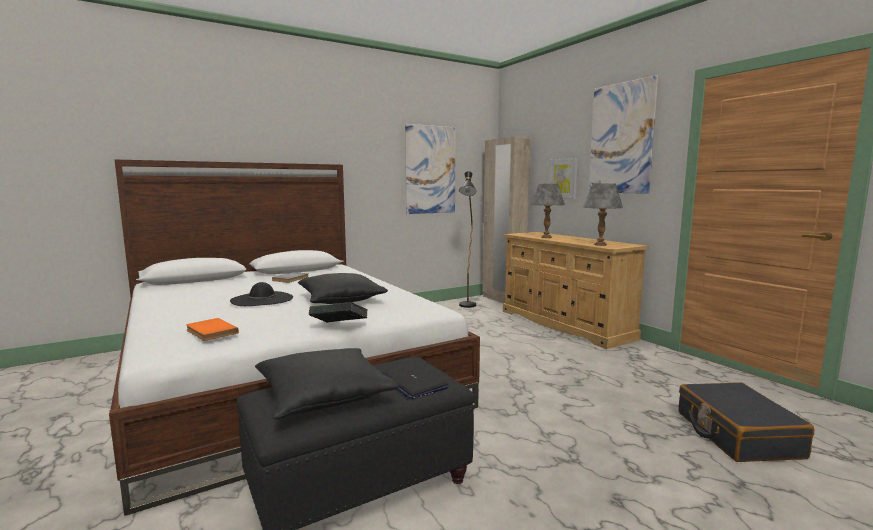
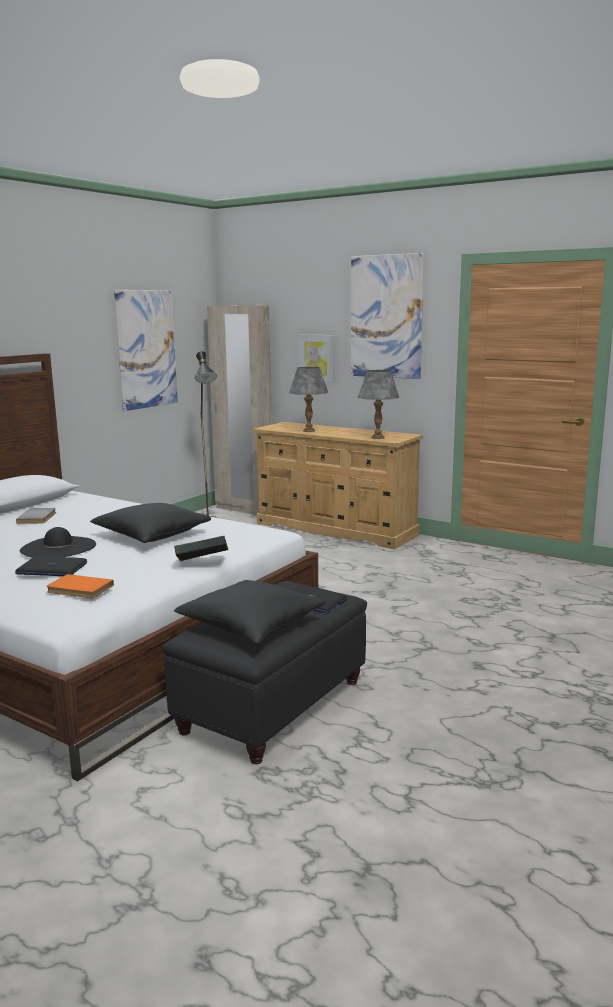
camera: 25 degrees left, 5 degrees up
(226, 313) = (51, 569): none -> laptop
(736, 434) = (535, 603): black suitcase -> none

